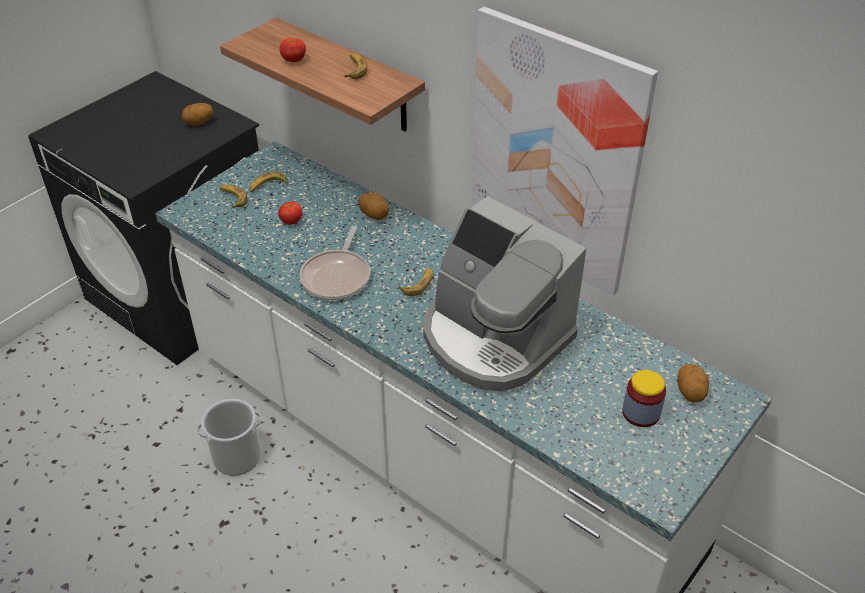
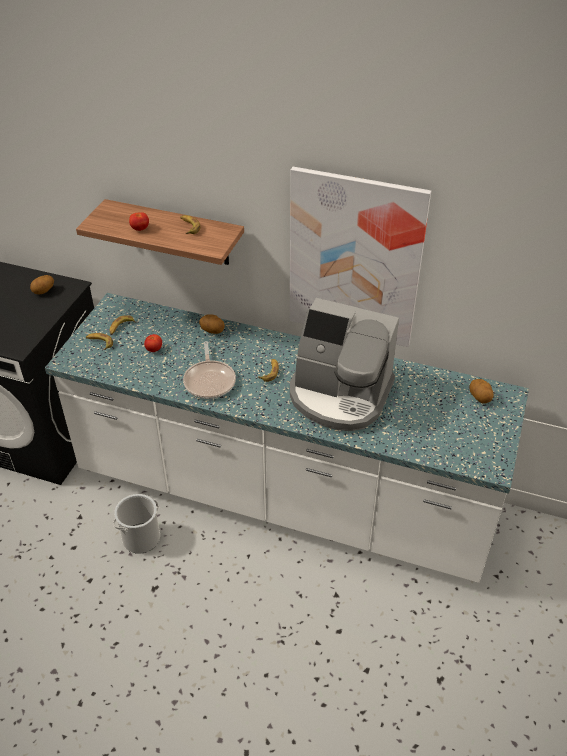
camera: 20 degrees left, 0 degrees up
(640, 413) = (456, 419): jar -> none

